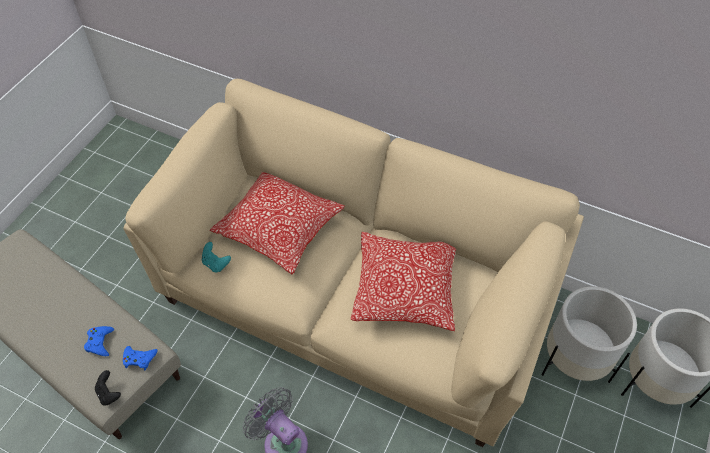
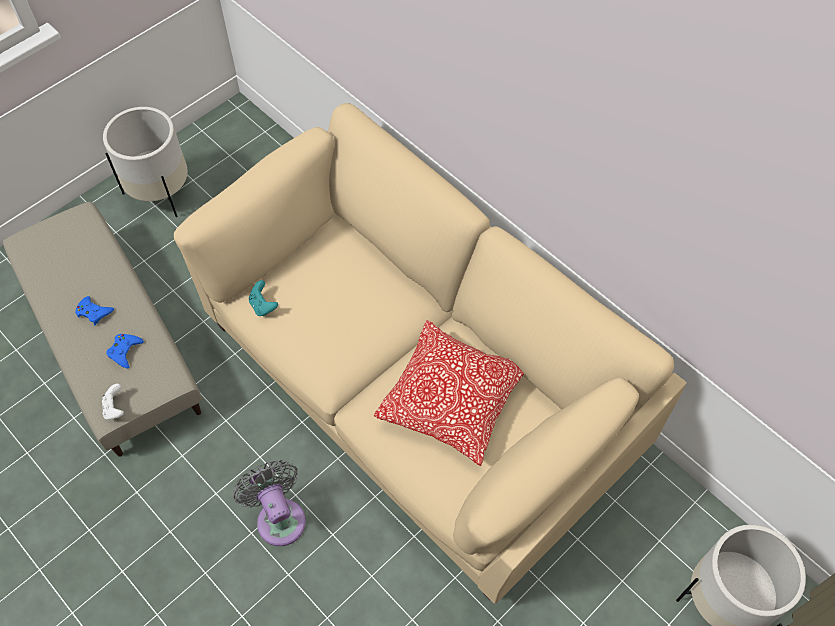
camera: 20 degrees right, 5 degrees up
(109, 394) = (115, 408): black game controller -> white game controller
(139, 359) = (157, 382): blue game controller -> blue game controller (94, 312)
(279, 228) = (344, 287): pillow -> none
(574, 361) = (639, 542): white planter -> white planter (160, 192)

